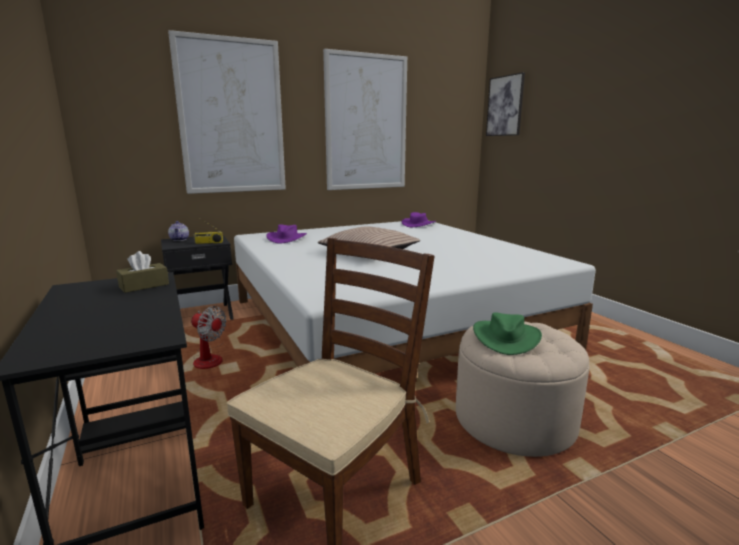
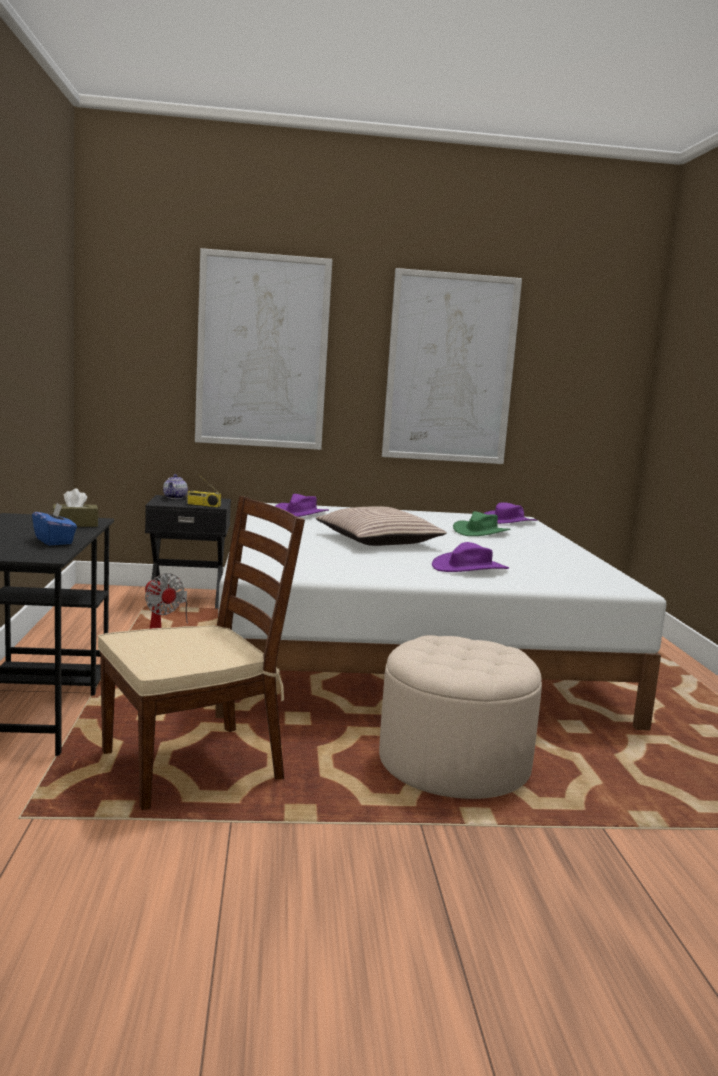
camera: 20 degrees right, 5 degrees down
(145, 312) = (54, 541): none -> blue tissue box
(458, 264) = (470, 568): none -> purple hat
(505, 106) = (677, 355): picture -> none
(505, 337) = (444, 649): green hat -> green hat (481, 532)

